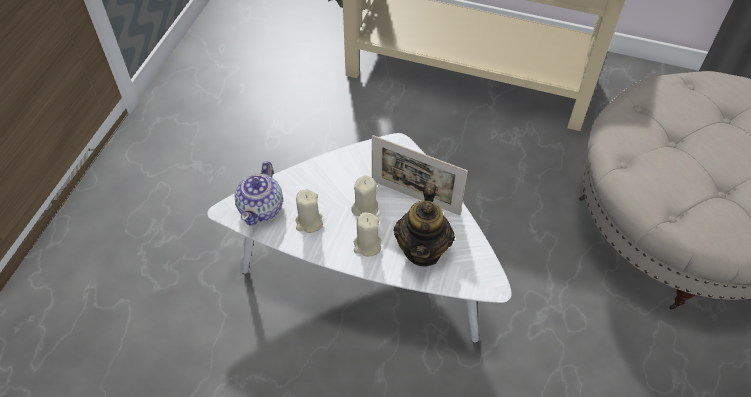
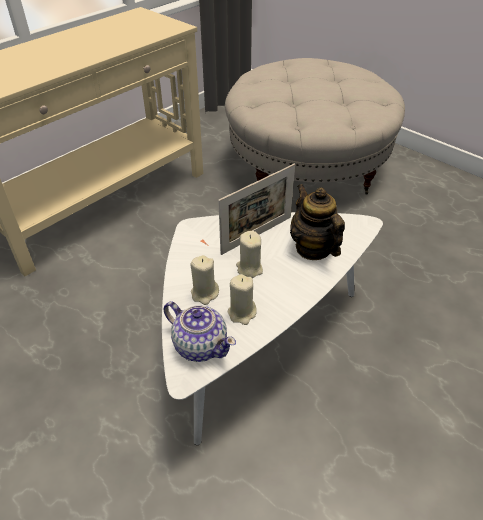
camera: 65 degrees left, 10 degrees down
(367, 245) = (291, 281): beige candle -> beige candle (204, 293)
(423, 249) = (313, 248): teapot -> teapot turned 150 degrees counterclockwise

